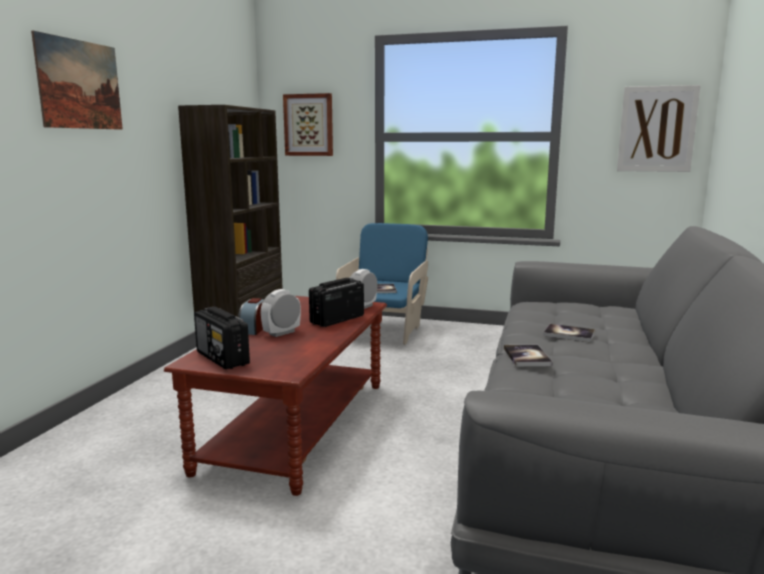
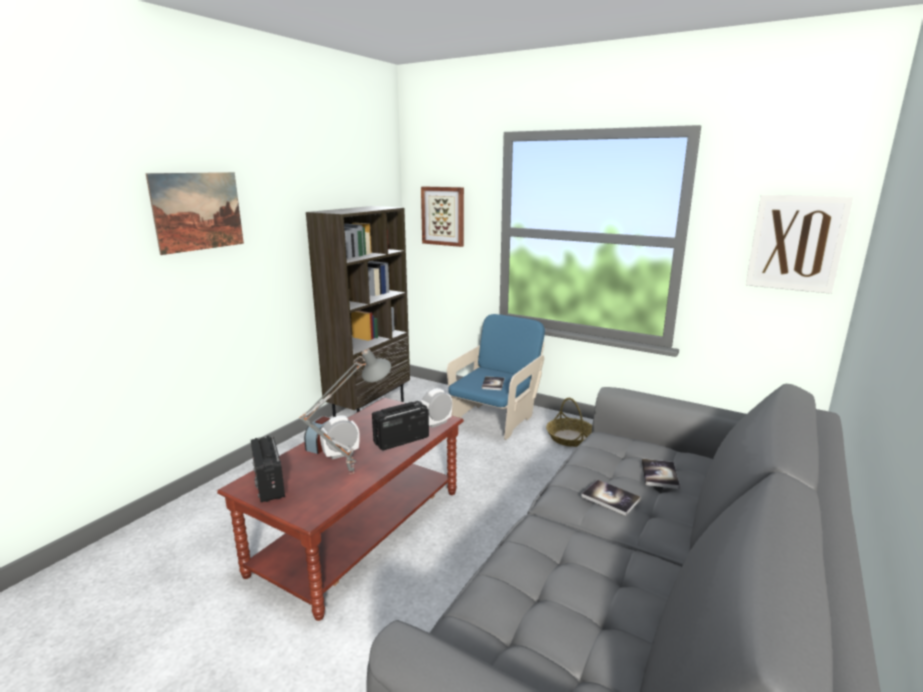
camera: 15 degrees right, 5 degrees up
(305, 342) = (351, 472): none -> grey table lamp
(466, 338) = (570, 438): none -> basket
(527, 357) = (543, 529): book -> book (659, 474)

